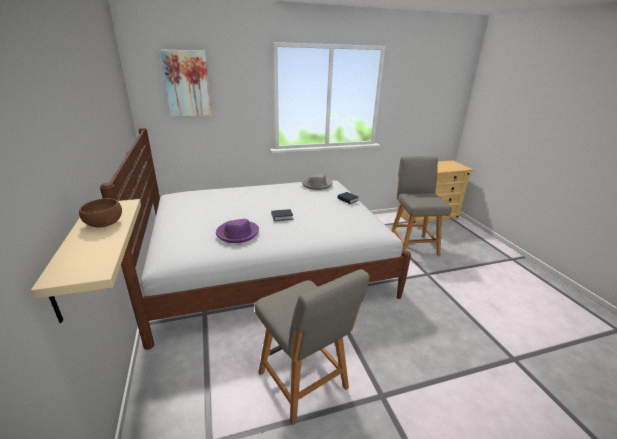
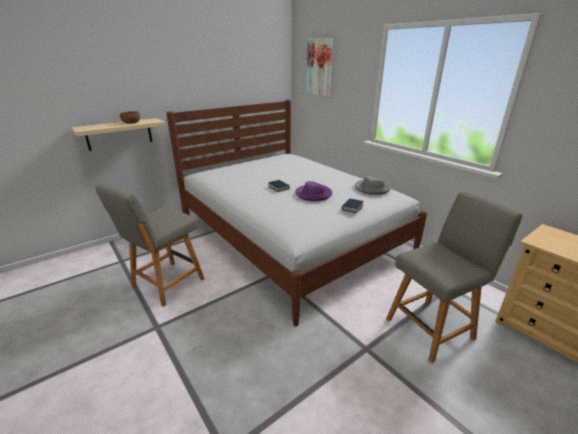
camera: 70 degrees right, 0 degrees up
(237, 233) = (239, 180): purple hat -> purple hat (313, 194)

